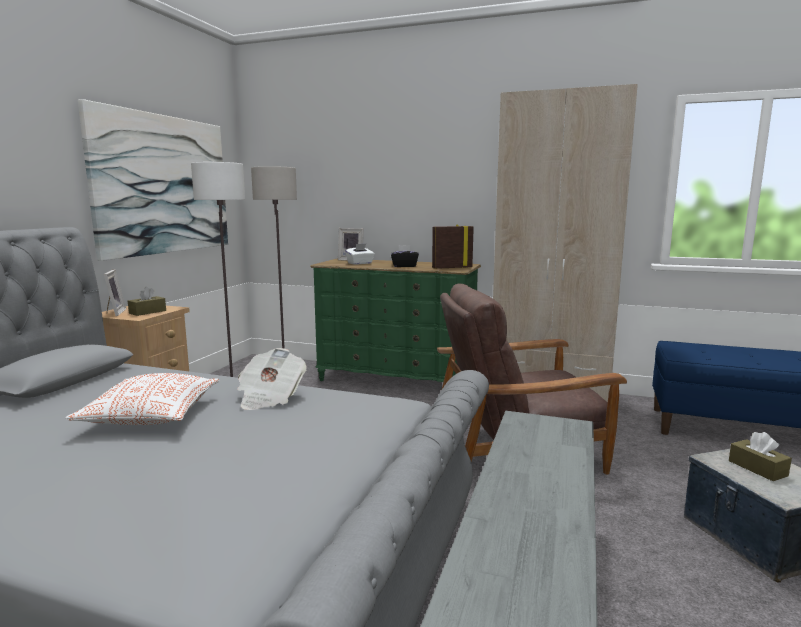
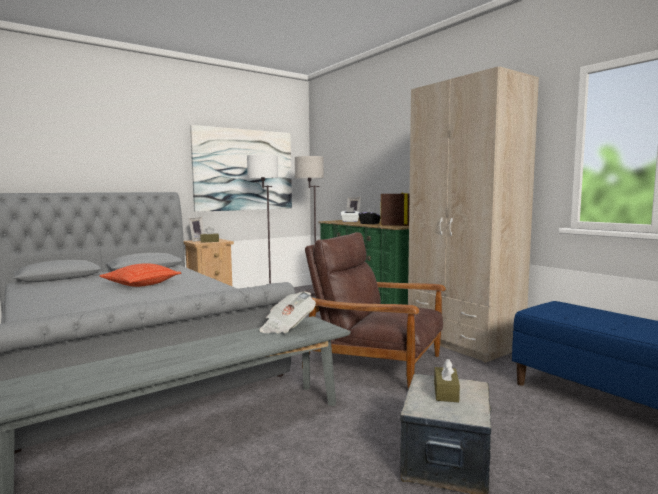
camera: 35 degrees right, 5 degrees down
(152, 416) = (141, 284): white pillow -> orange pillow
(270, 397) = (199, 286): newspaper -> newspaper (287, 327)

